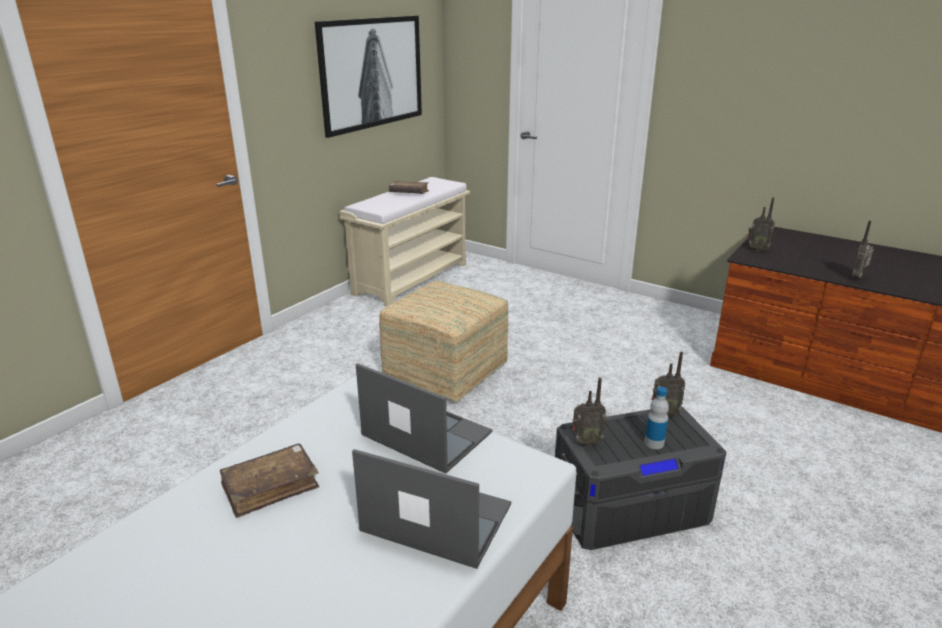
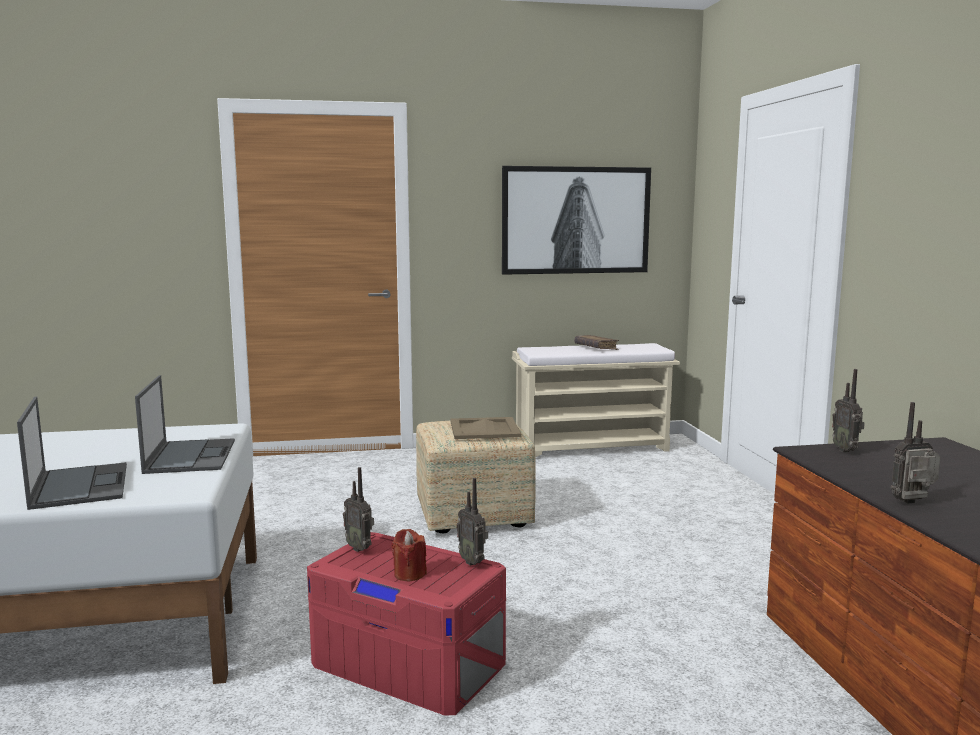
camera: 45 degrees right, 15 degrees down
(270, 487) = (70, 446): brown book -> none
(456, 298) = (484, 429): none -> beige tray
(630, 507) = (408, 663): grey storage box -> red storage box
(654, 443) = (409, 574): bottle -> red candle

